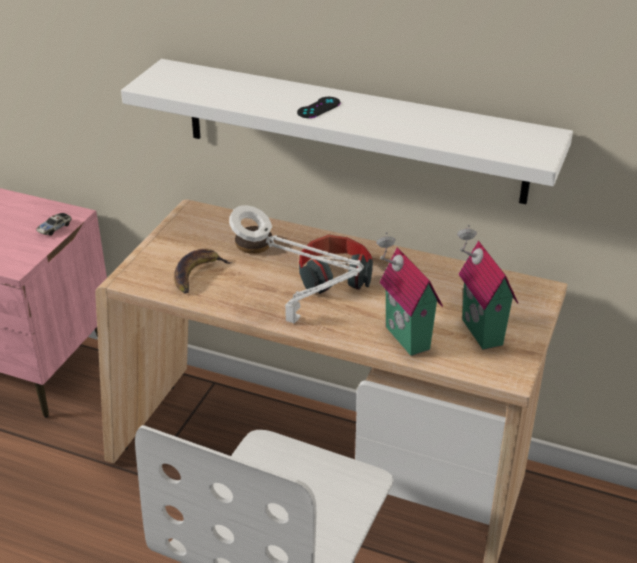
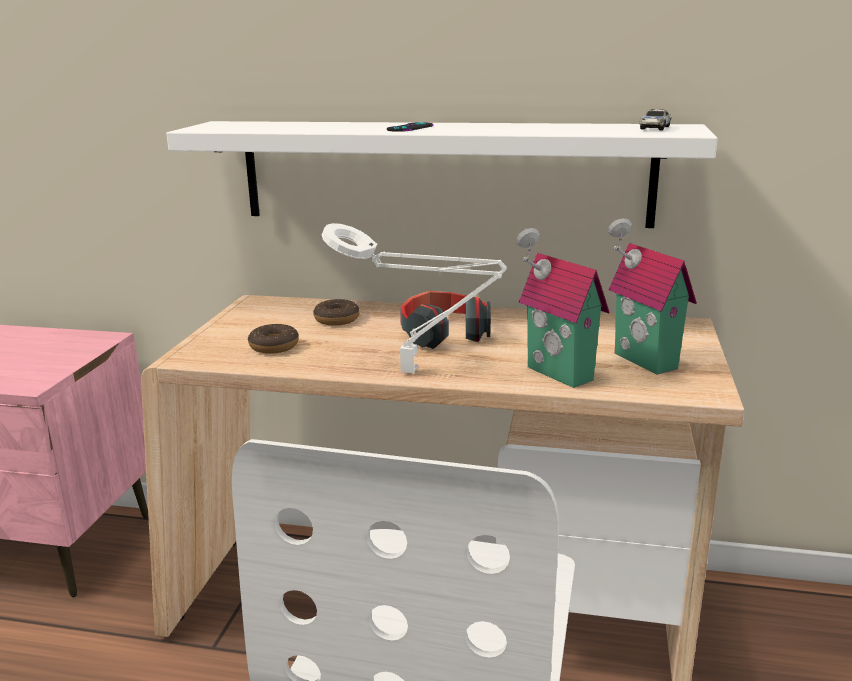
camera: 10 degrees left, 15 degrees down
(54, 228) = (82, 350): toy car -> toy car (655, 128)
(197, 274) = (274, 346): banana -> donut

